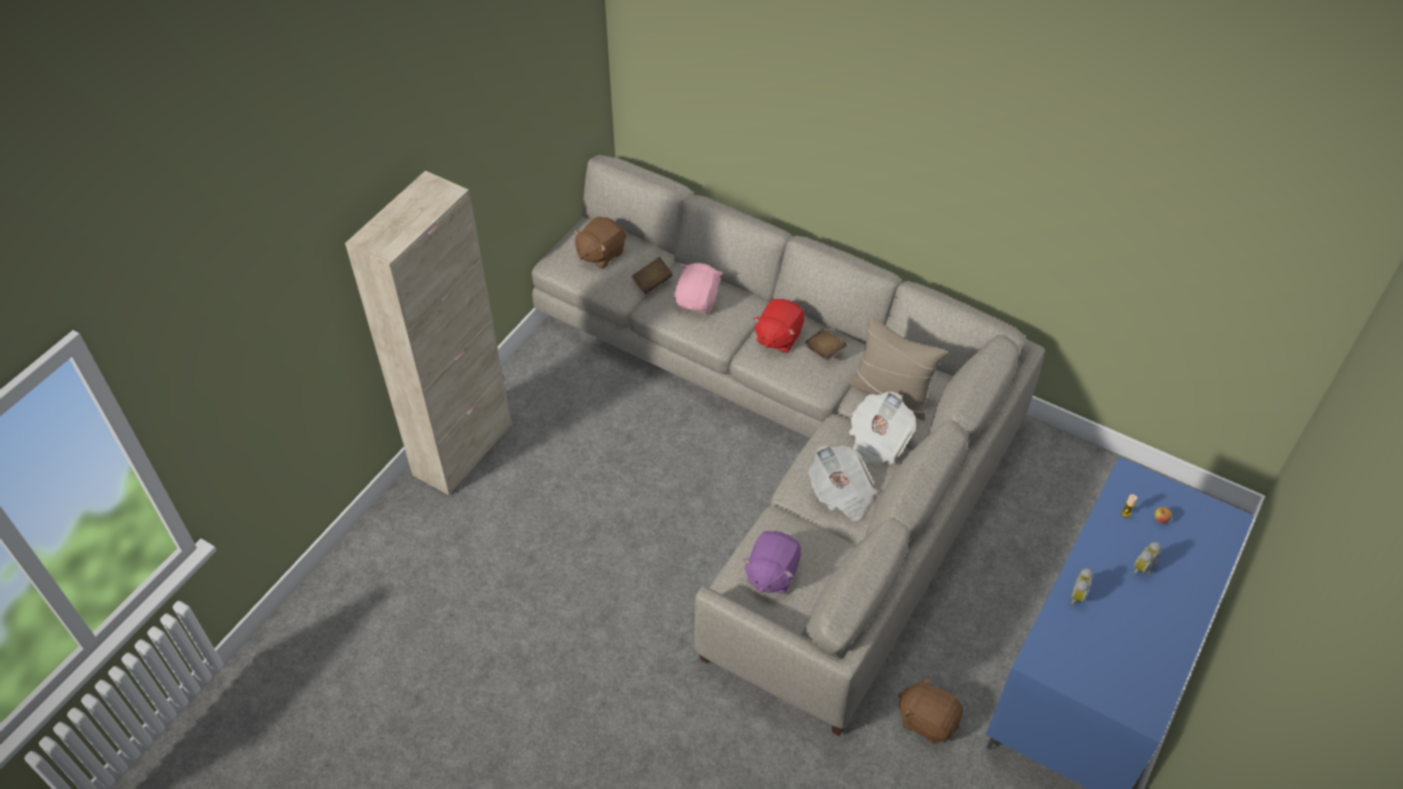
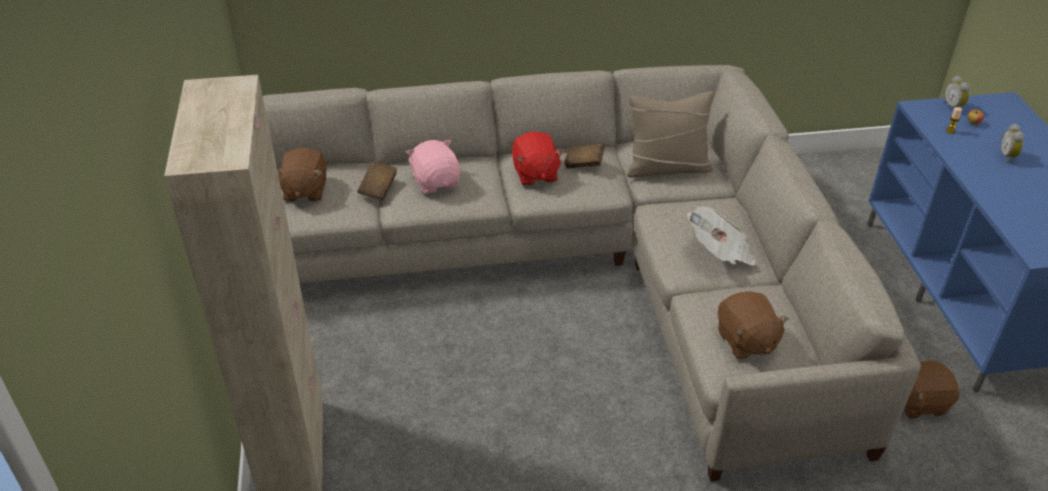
camera: 40 degrees left, 10 degrees down
(771, 573) = (745, 341): purple plush toy -> brown plush toy
(877, 440) = (699, 201): newspaper -> none
(1079, 596) = (1000, 196): alarm clock -> alarm clock (954, 107)

